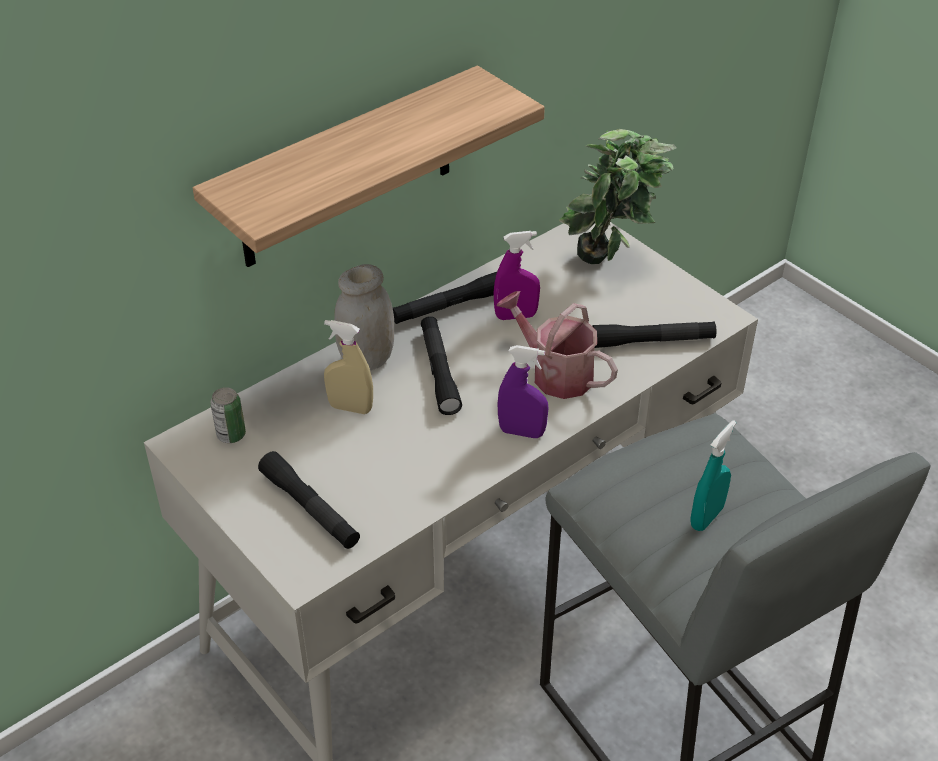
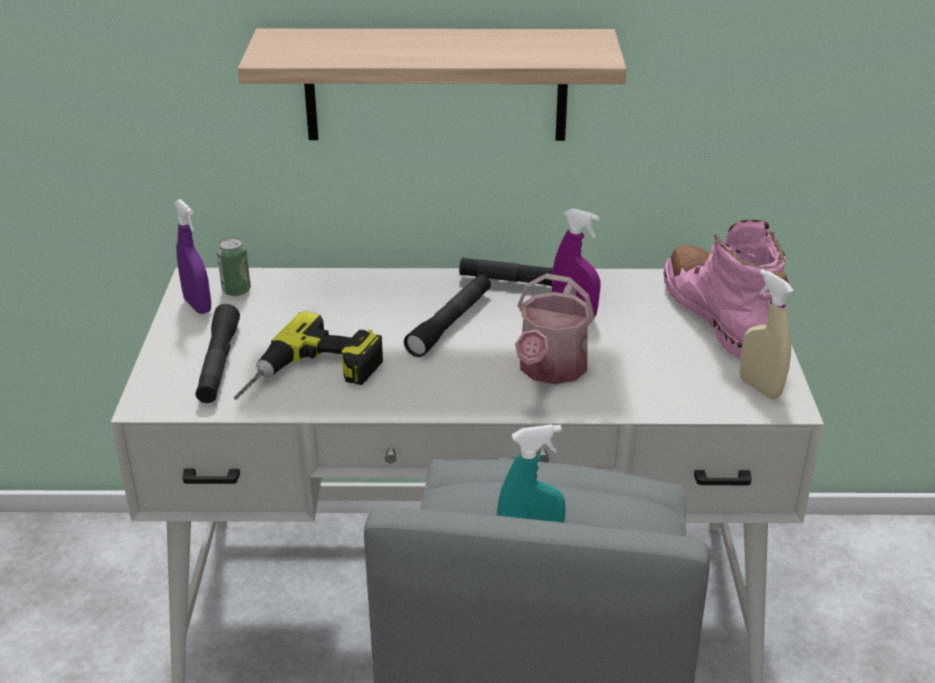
camera: 40 degrees right, 10 degrees down
(350, 408) = (345, 314): beige spray bottle -> beige spray bottle (759, 388)
(367, 360) = (404, 290): white jar -> none
(398, 477) = (311, 377): none -> power drill
(521, 432) = (457, 398): purple spray bottle -> purple spray bottle (197, 306)
(555, 373) = (550, 370): watering can -> watering can turned 150 degrees counterclockwise
(609, 266) = (718, 316): potted plant -> pink boot
(653, 341) = (680, 390): black flashlight -> none

